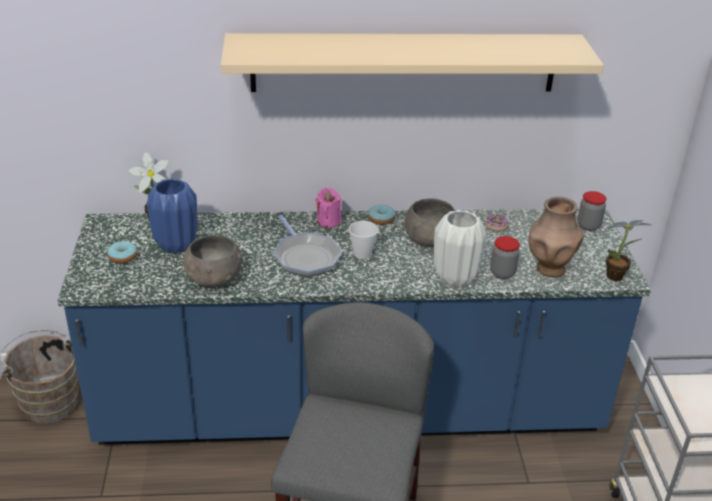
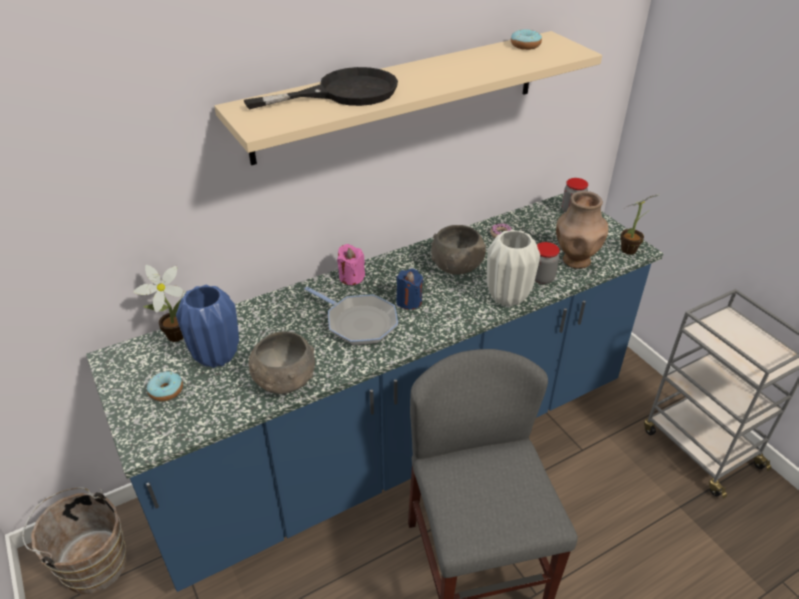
camera: 25 degrees left, 5 degrees up
(332, 46) = (343, 93): none -> black frying pan
(362, 254) = (409, 301): cup -> blue candle
(381, 219) = (398, 259): donut -> donut (525, 45)

